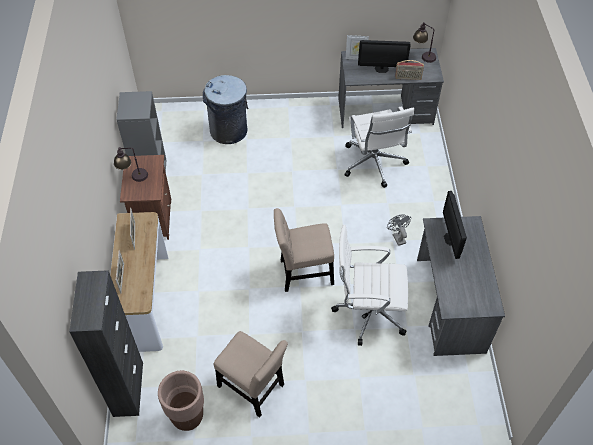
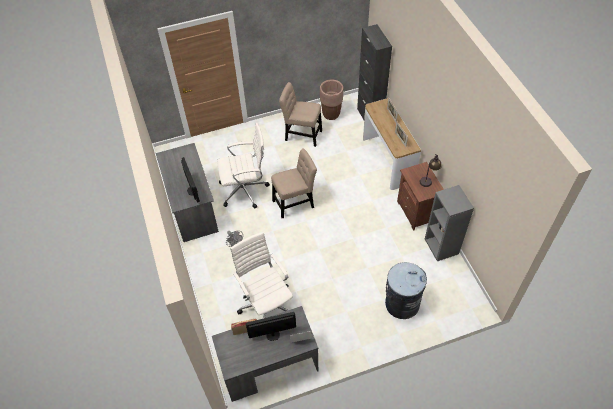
camera: 165 degrees right, 0 degrees up
(423, 56) = (235, 363): table lamp -> none

